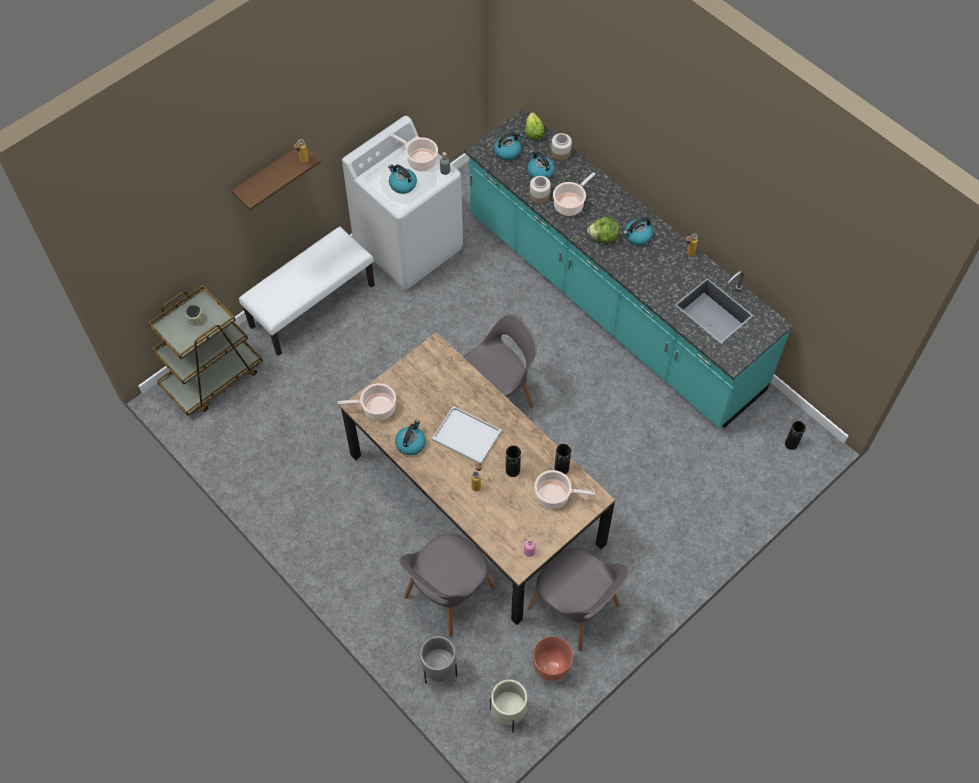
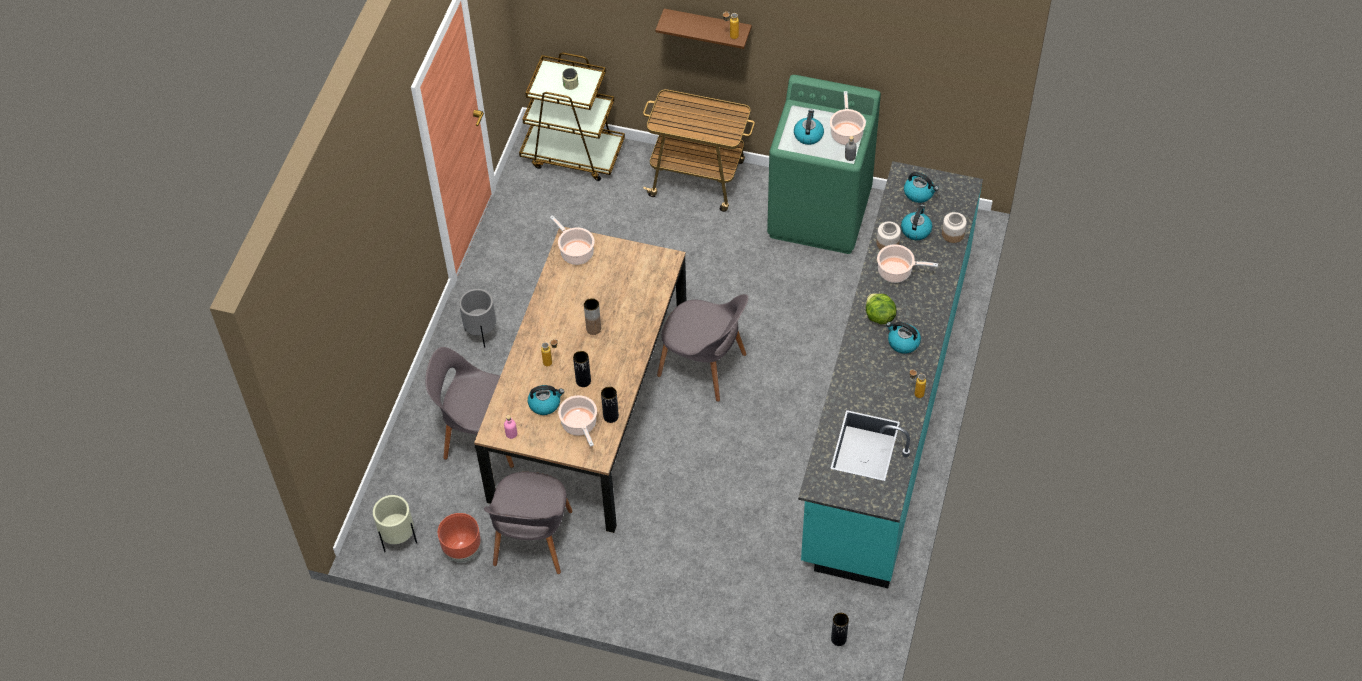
camera: 60 degrees right, 5 degrees down
(312, 305) = (699, 179): white bench -> cart
(409, 246) = (820, 213): white washing machine -> green washing machine
(410, 443) = (558, 294): kettle -> kettle (545, 403)
(439, 670) = (407, 467): grey planter -> grey planter (482, 334)
(465, 436) = (593, 328): white tray -> brown vase
(533, 132) = (959, 201): lettuce -> none

